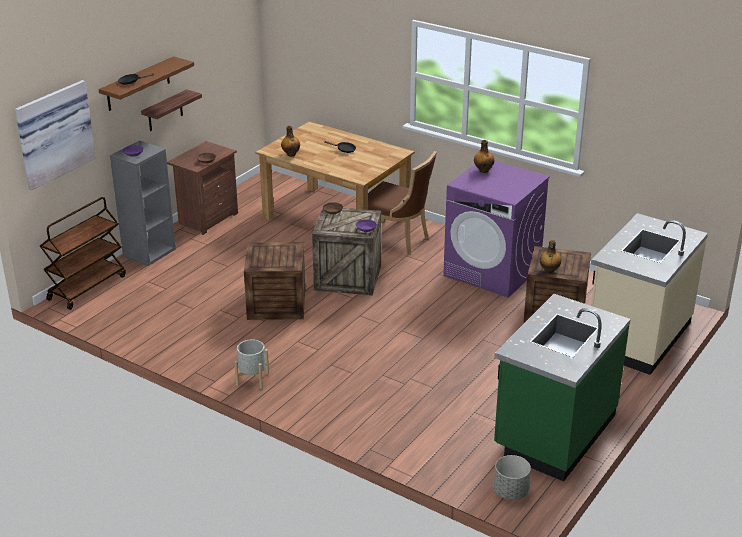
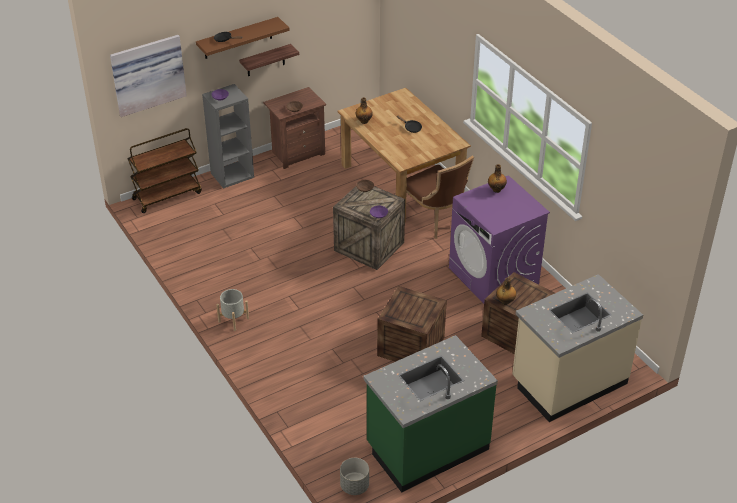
camera: 25 degrees right, 10 degrees up
(276, 304) = (296, 255): crate -> crate (411, 346)

